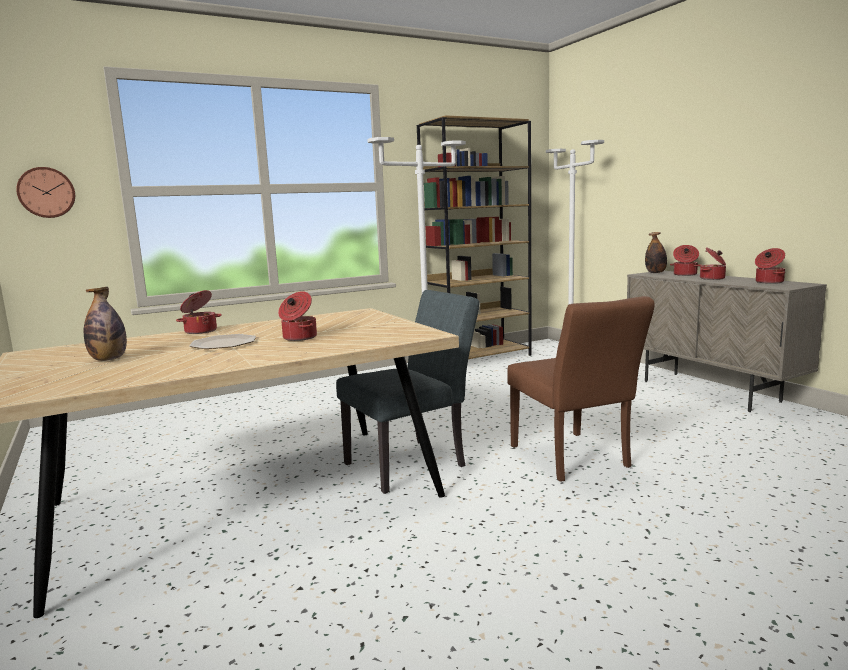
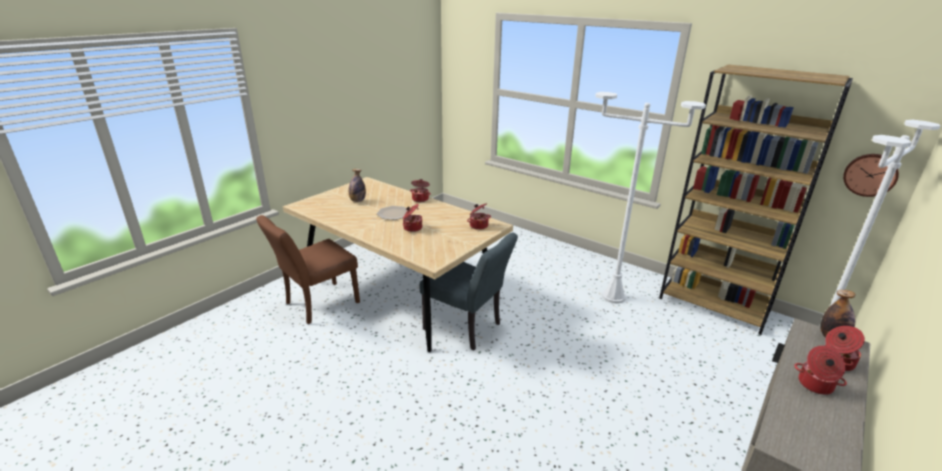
camera: 65 degrees right, 15 degrees up
(46, 192) = (463, 86): wall clock -> wall clock (870, 174)
(574, 459) = (512, 400): brown chair -> brown chair (317, 304)
(768, 282) = (822, 435): cooking pot -> cooking pot (478, 225)

